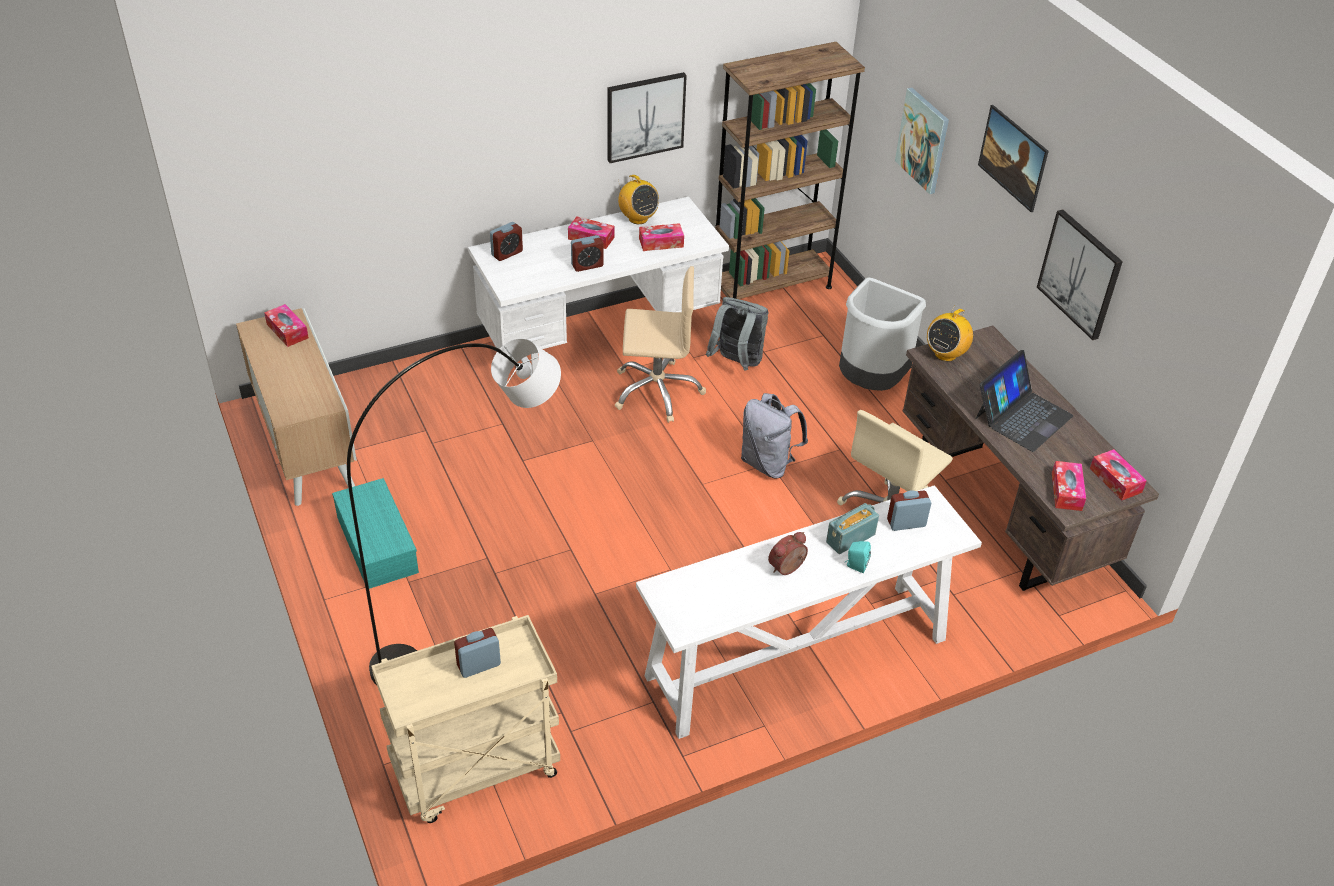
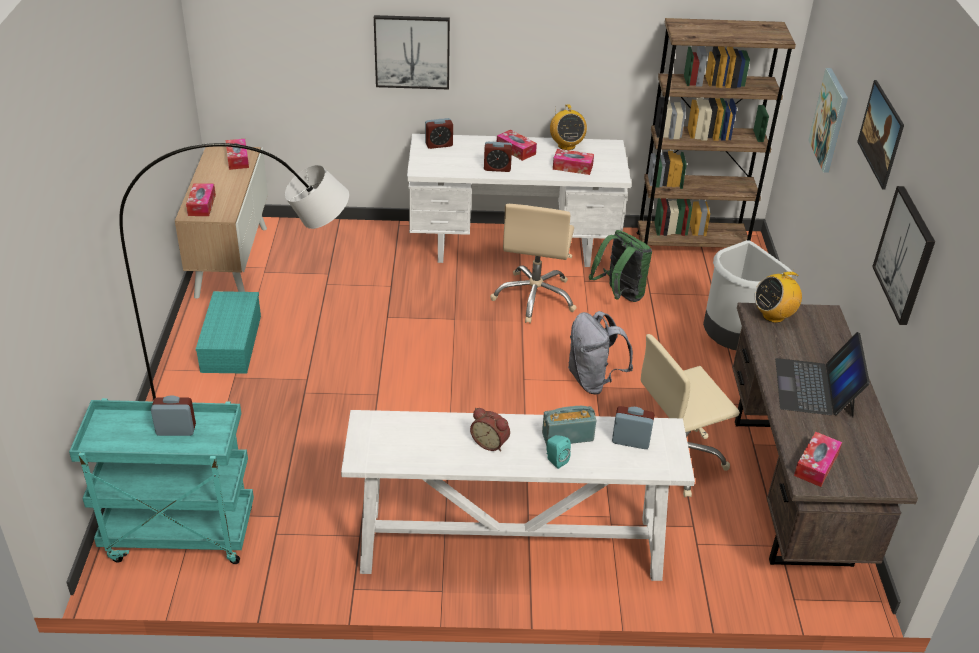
camera: 25 degrees right, 5 degrees down
(475, 771) = (178, 536): beige cart -> turquoise cart
(645, 116) = (586, 53): picture -> picture (412, 51)
(657, 391) = (535, 297): beige office chair -> beige office chair turned 75 degrees clockwise
(736, 363) = (619, 295): grey backpack -> green backpack
(788, 569) = (490, 442): alarm clock -> alarm clock turned 135 degrees counterclockwise
(1022, 416) = (815, 388): laptop -> laptop turned 120 degrees clockwise
(1115, 480) = (876, 471): tissue box -> tissue box (202, 205)

